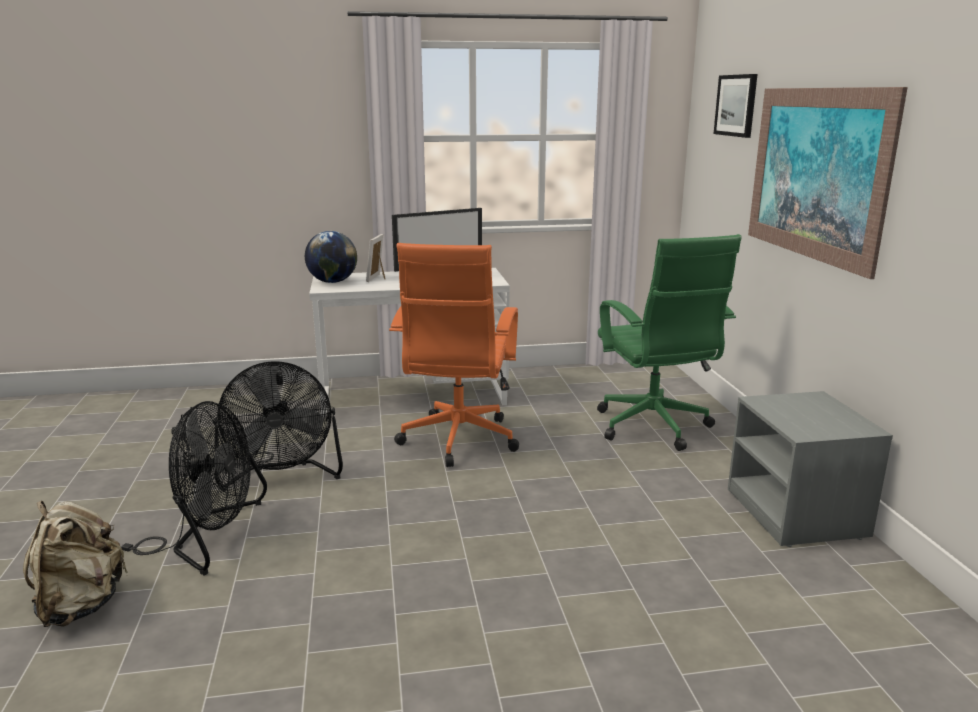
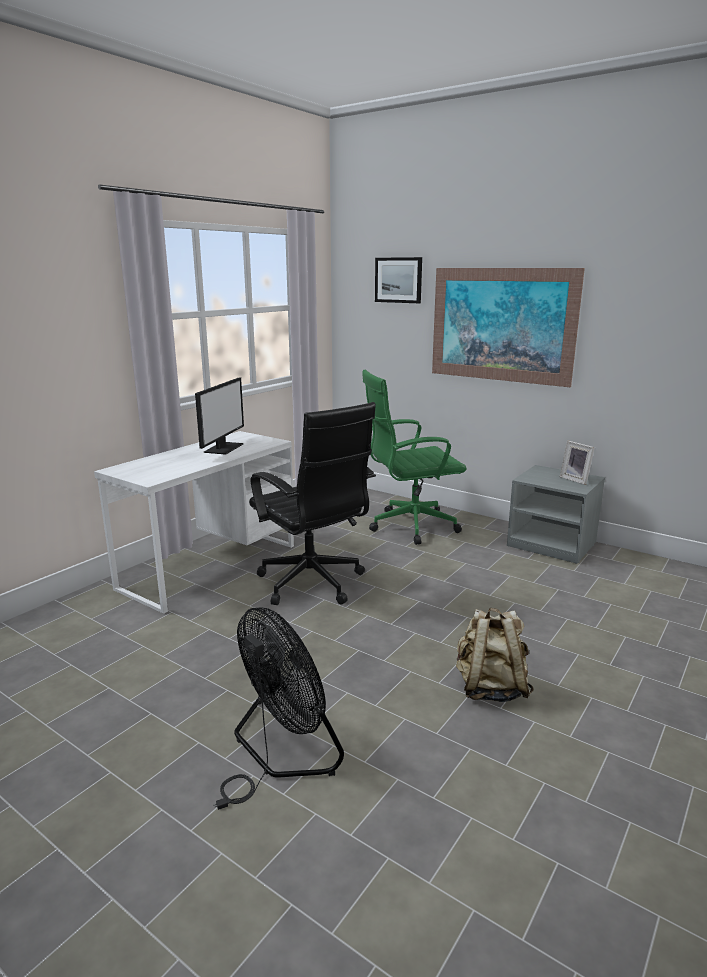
camera: 45 degrees left, 0 degrees up
(81, 605) = (285, 872): beige backpack -> beige backpack (490, 688)
(277, 474) = (224, 673): black fan -> none
(332, 282) = (138, 473): globe -> none
(379, 278) = (172, 460): picture frame -> picture frame (576, 479)
(458, 442) = (313, 585): orange office chair -> black office chair
(654, 428) = (409, 526): green office chair -> green office chair turned 135 degrees clockwise

